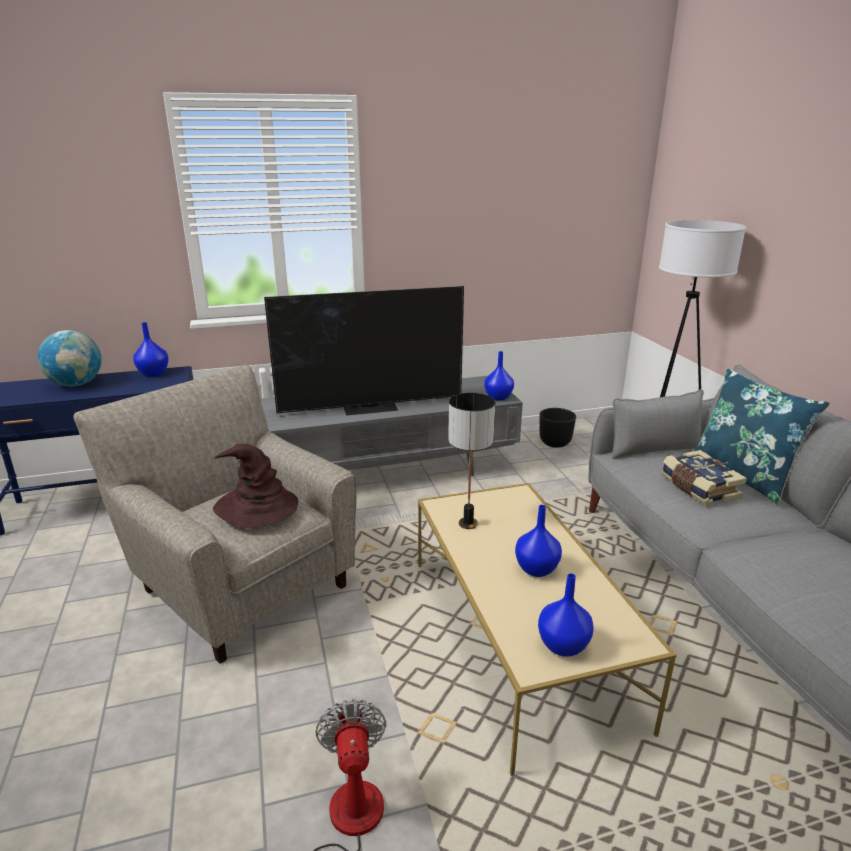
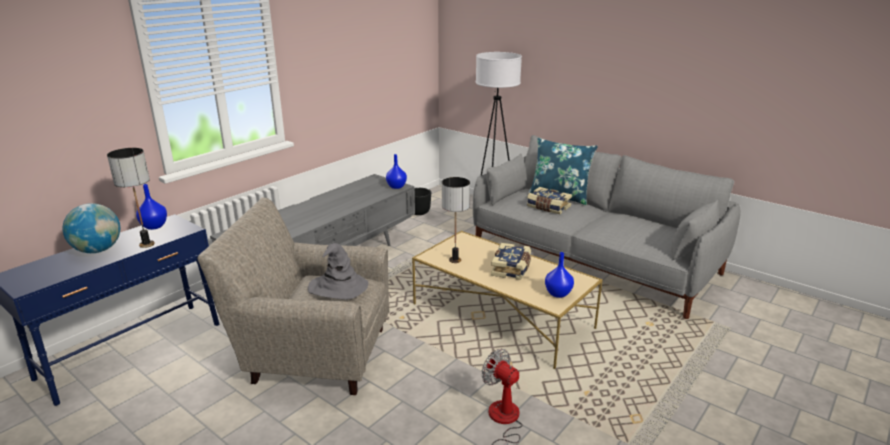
camera: 35 degrees left, 0 degrees up
(117, 390) = (147, 244): none -> table lamp
(256, 508) = (337, 288): brown hat -> grey hat
(371, 407) = (322, 213): television -> none
(535, 569) = (512, 268): blue vase -> book

